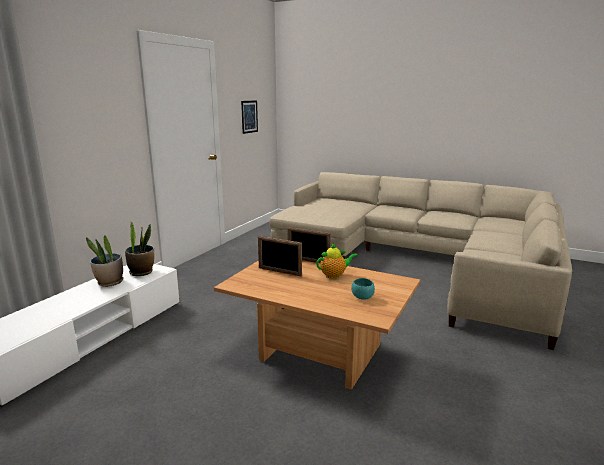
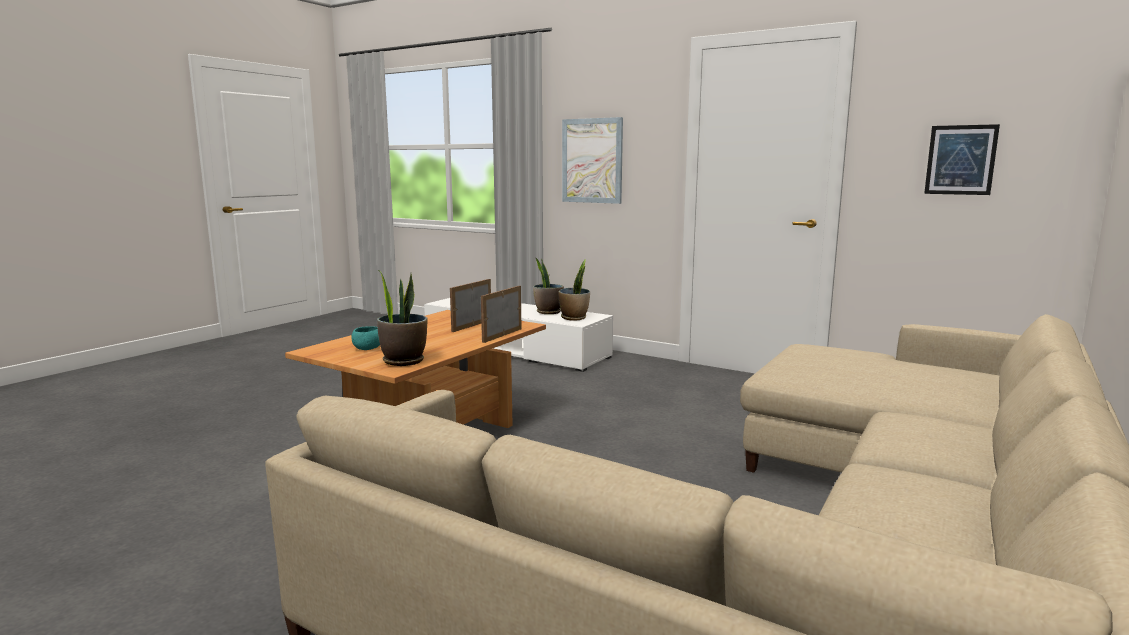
camera: 95 degrees right, 5 degrees down
(73, 132) = (592, 161): none -> picture
(334, 275) = (442, 343): teapot -> none
(385, 281) = (404, 361): none -> potted plant

